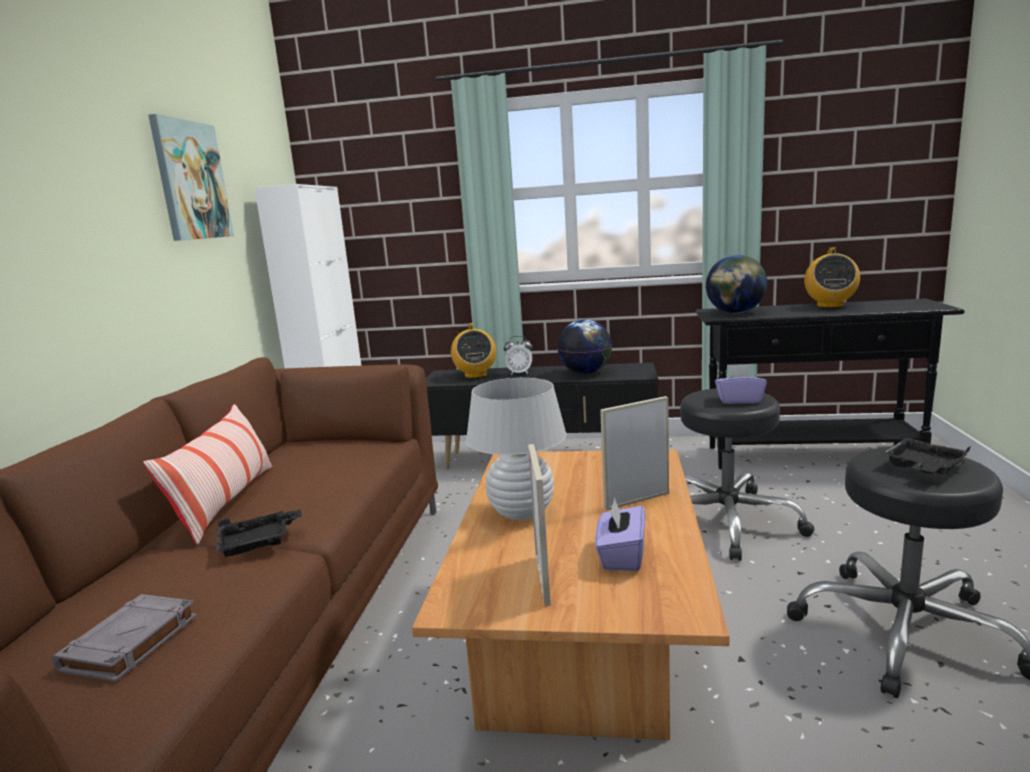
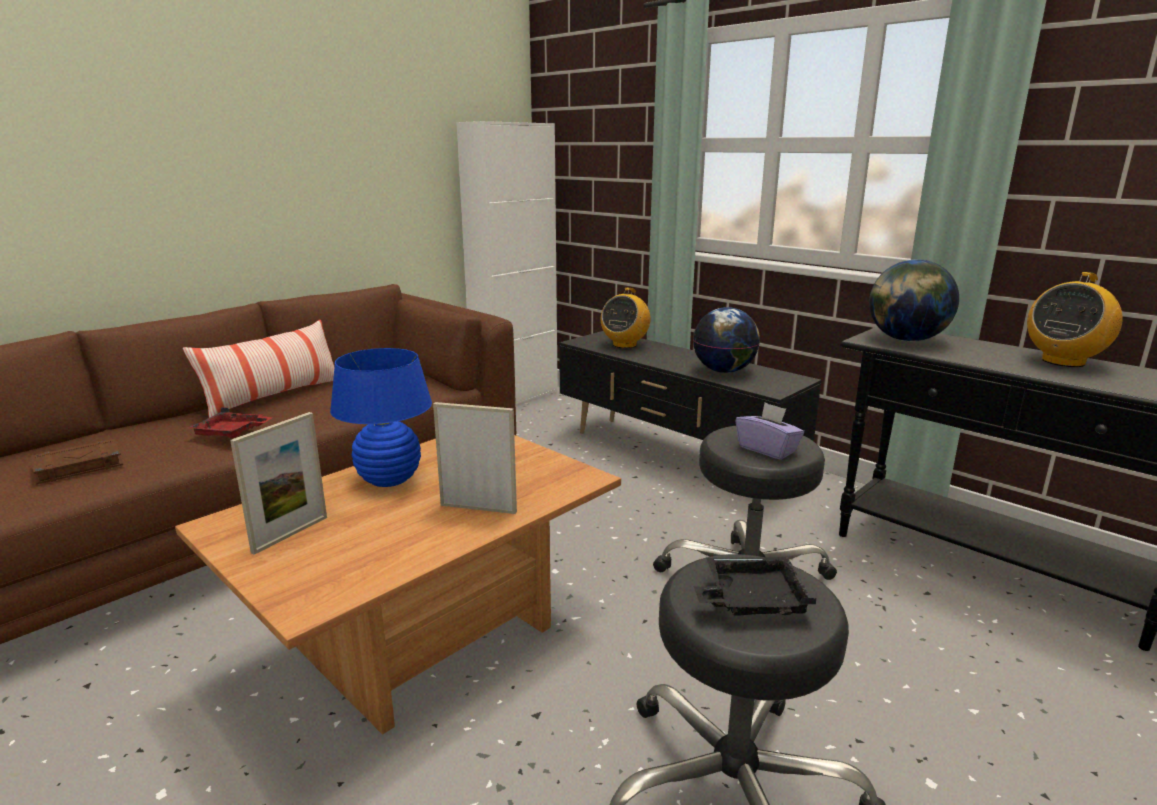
camera: 35 degrees right, 5 degrees up
(130, 643) = (78, 466): grey book -> brown book
(191, 181) = (377, 116): picture -> none
(258, 543) = (231, 433): black tray -> red tray
(519, 373) = (665, 353): alarm clock -> none
(521, 512) = (389, 479): white table lamp -> blue table lamp
(621, 556) = (366, 545): purple tissue box -> none

